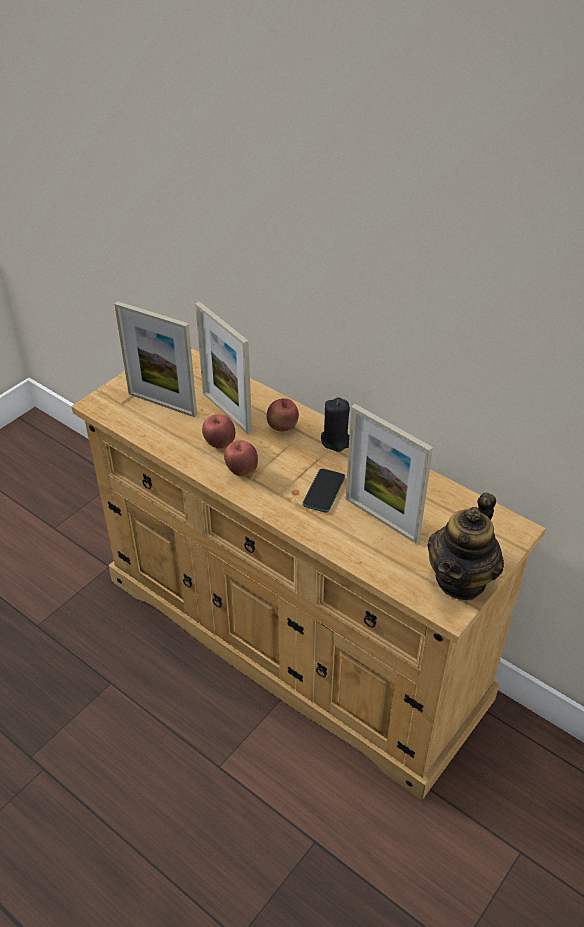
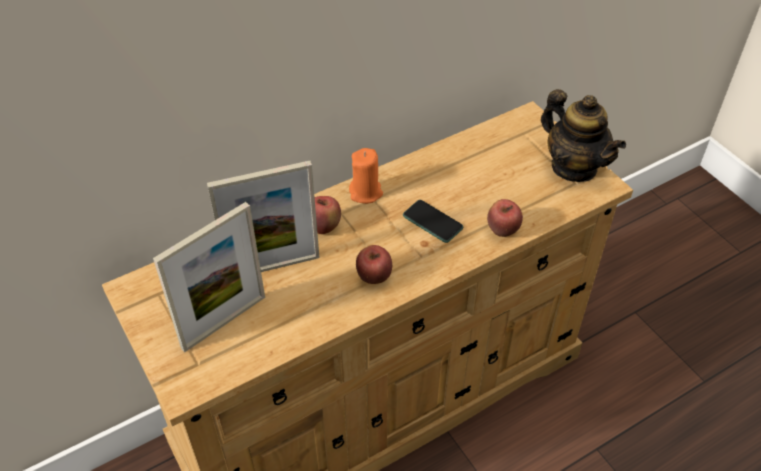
camera: 70 degrees left, 5 degrees up
(219, 444) = (322, 285): apple -> apple (502, 231)
(336, 441) = (366, 193): black candle -> orange candle
(381, 519) = (486, 193): picture frame -> none

